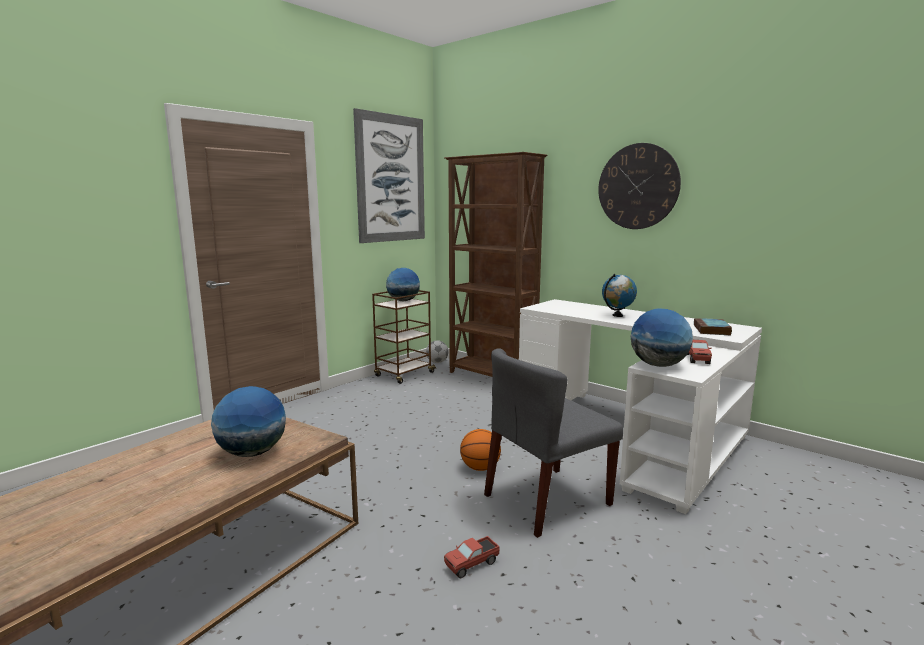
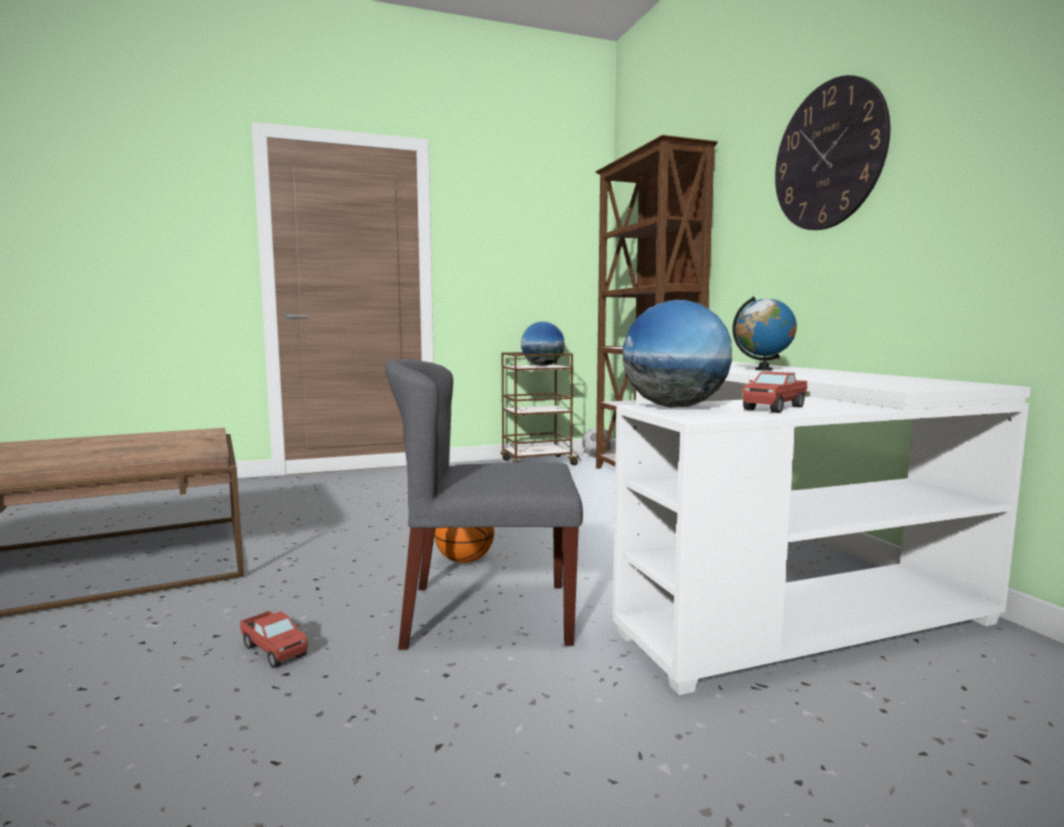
camera: 30 degrees right, 5 degrees down
(252, 453) = (125, 452): globe -> none
(391, 179) = (541, 210): picture -> none
(472, 564) = (274, 651): toy truck -> toy truck turned 135 degrees counterclockwise
(712, 330) = (893, 383): book -> none

